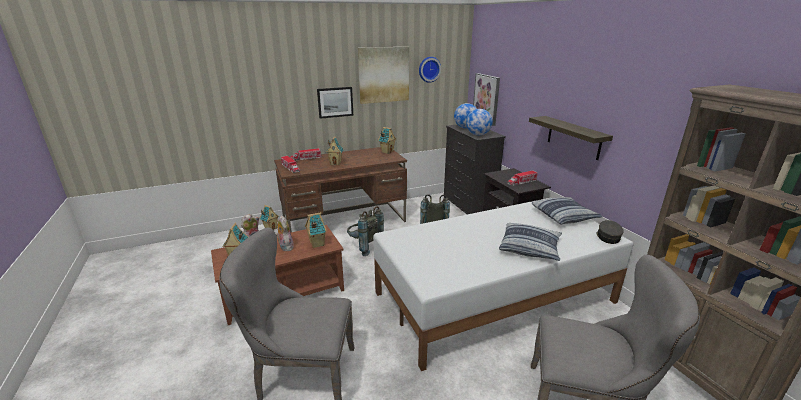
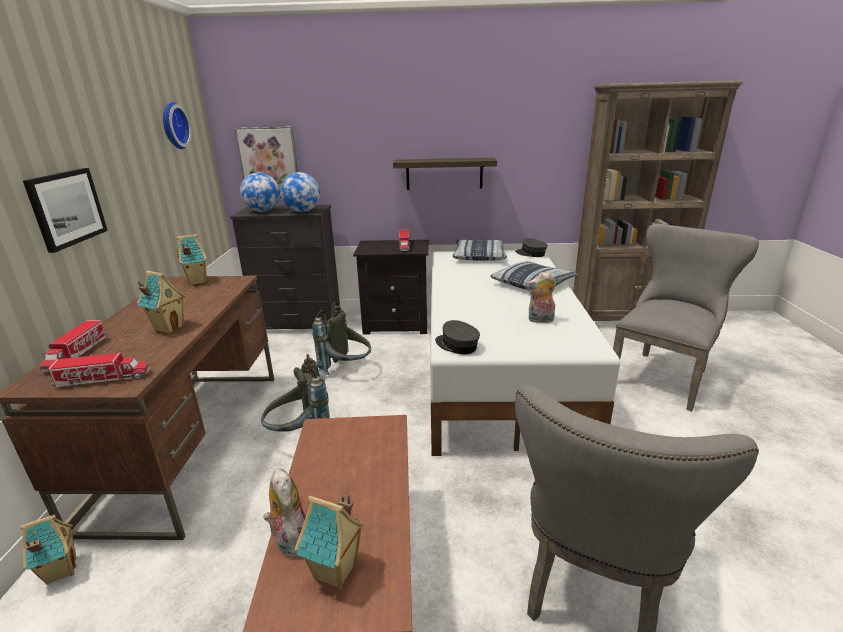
camera: 65 degrees left, 0 degrees up
(285, 247) = (347, 484): plush toy -> plush toy (540, 320)
(316, 244) = (370, 441): toy house -> none
(383, 75) = (123, 138): picture -> none
(396, 236) = (456, 345): none -> grey cap

